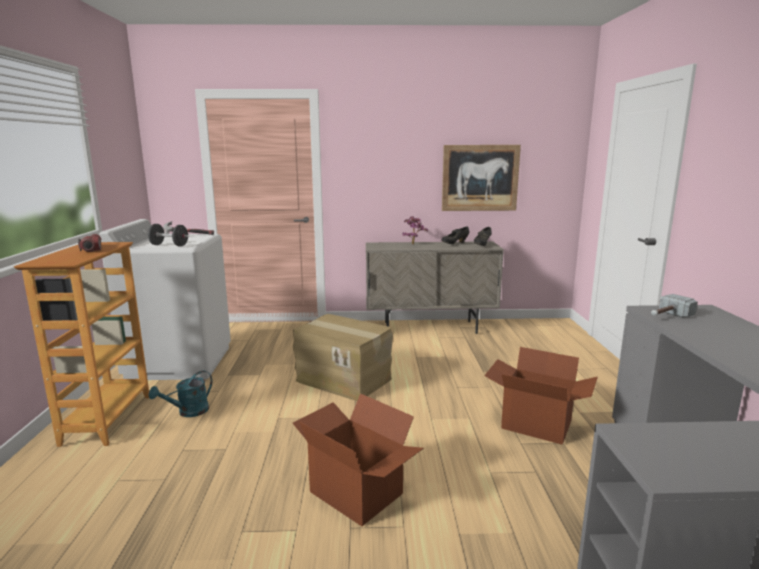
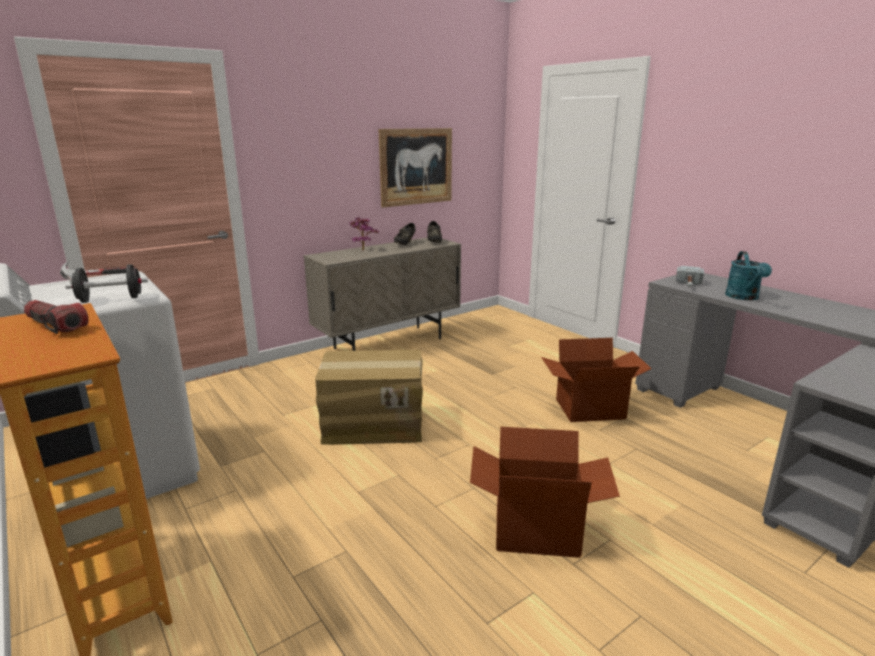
camera: 35 degrees left, 5 degrees up
(188, 412) = (233, 530): turquoise watering can -> turquoise watering can (744, 297)

